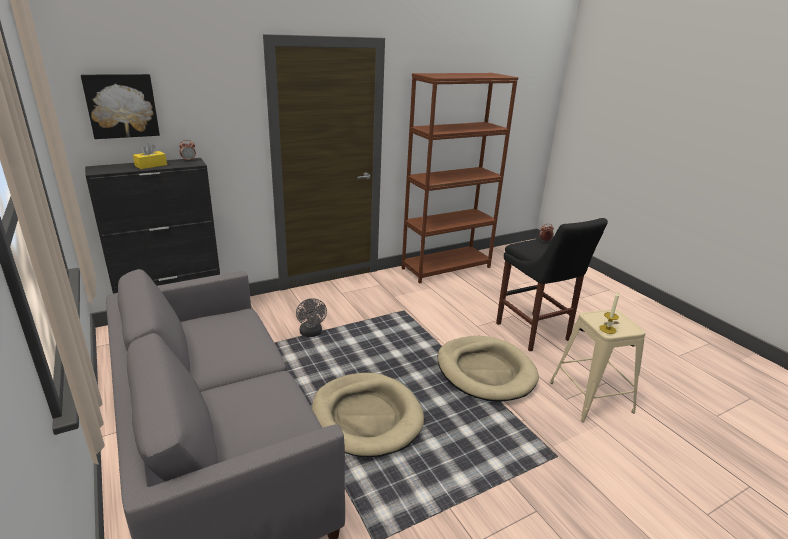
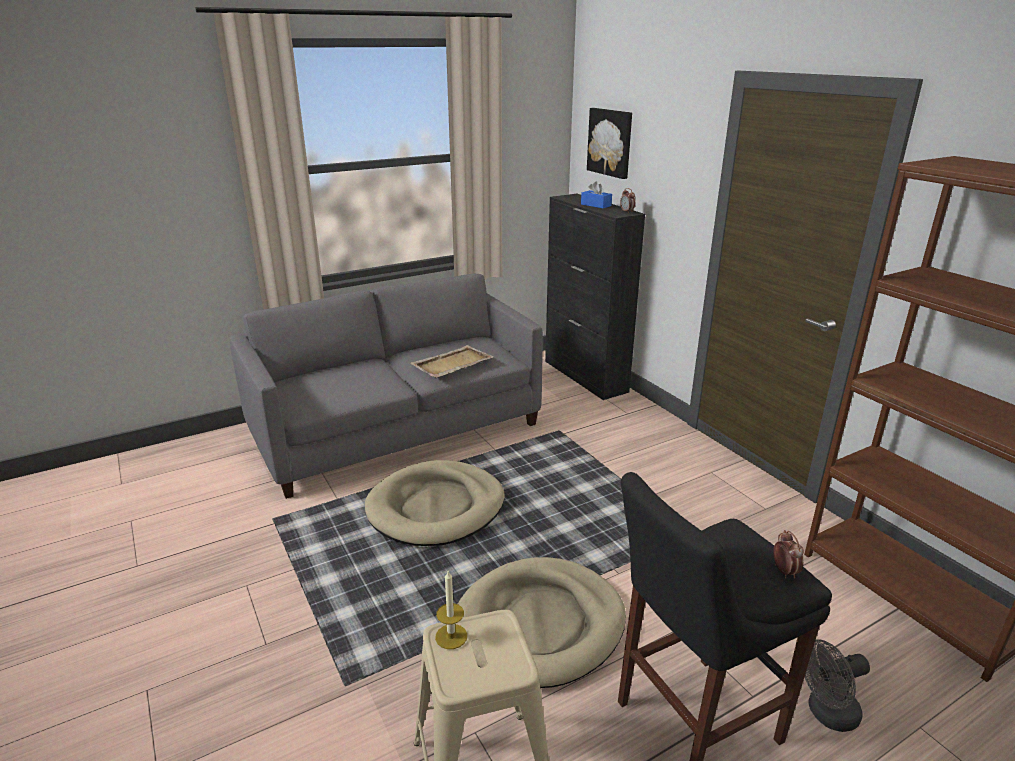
camera: 90 degrees right, 0 degrees up
(151, 165) = (596, 205): yellow tissue box -> blue tissue box
(244, 340) = (451, 364): none -> beige tray
(311, 333) = (592, 457): grey fan -> grey fan (826, 714)

